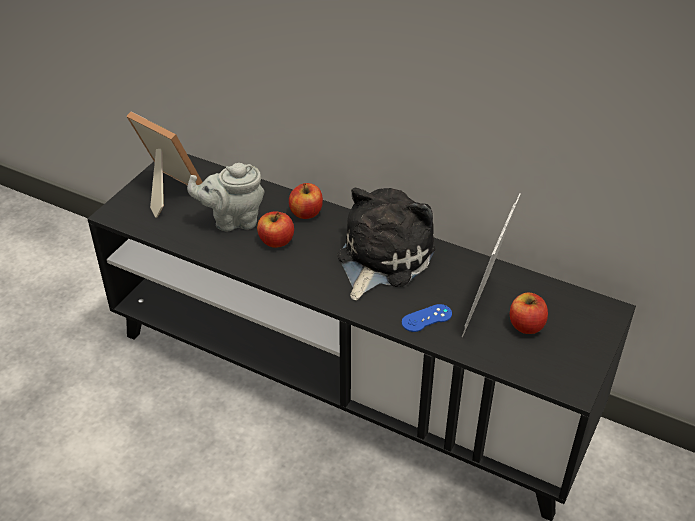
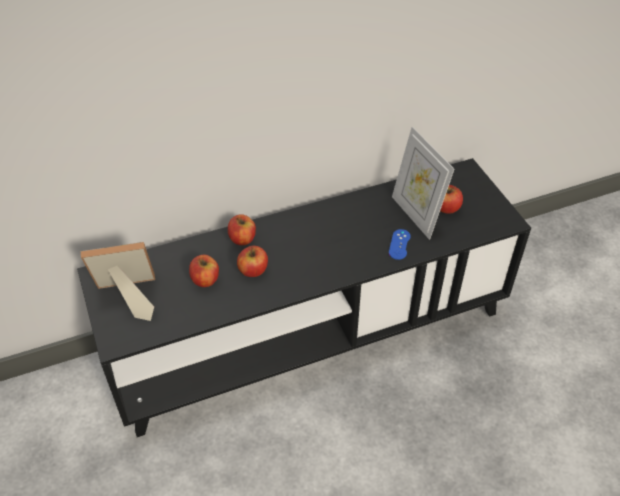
camera: 50 degrees left, 5 degrees up
(233, 220) = (205, 280): grey teapot -> apple
(381, 258) = (326, 231): plush toy -> none

